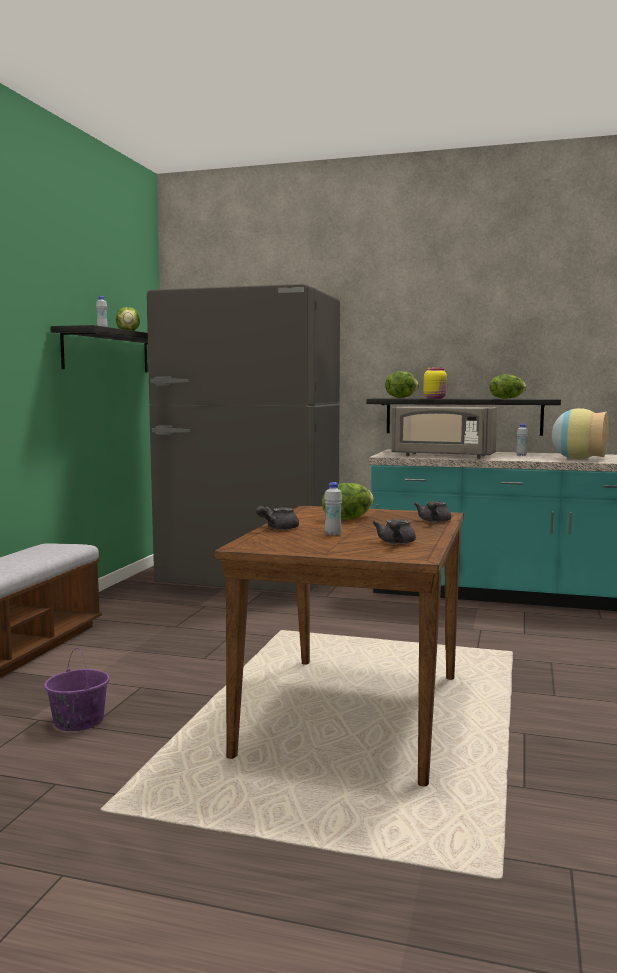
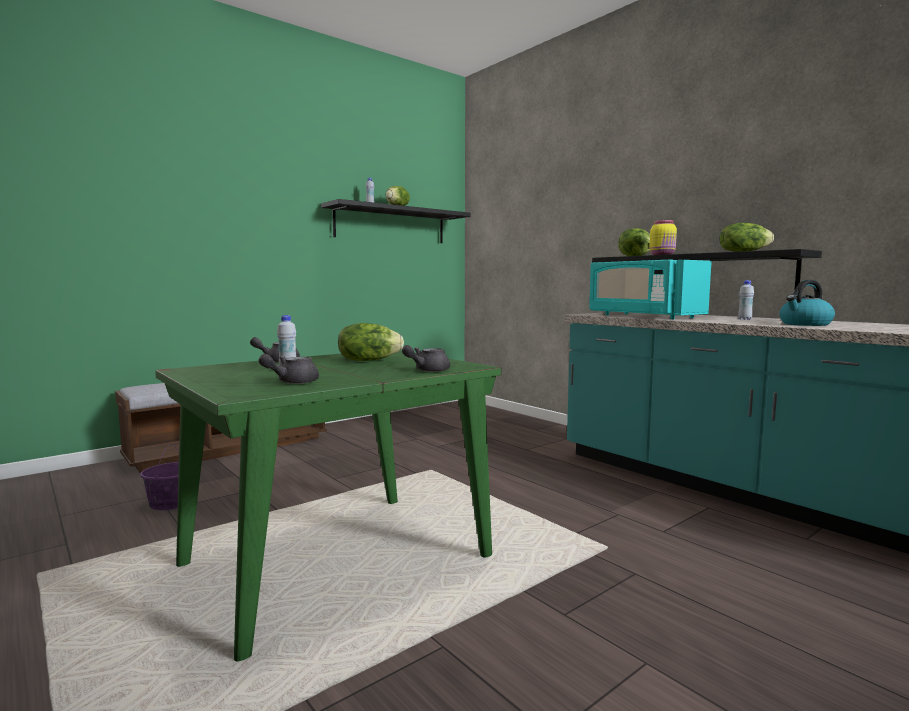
camera: 35 degrees right, 0 degrees up
(250, 581) = (490, 425): grey fridge -> none
(353, 714) = (335, 561): brown dining table -> green dining table
(442, 456) = (643, 316): grey microwave -> turquoise microwave
(578, 459) = (805, 324): vase -> kettle

